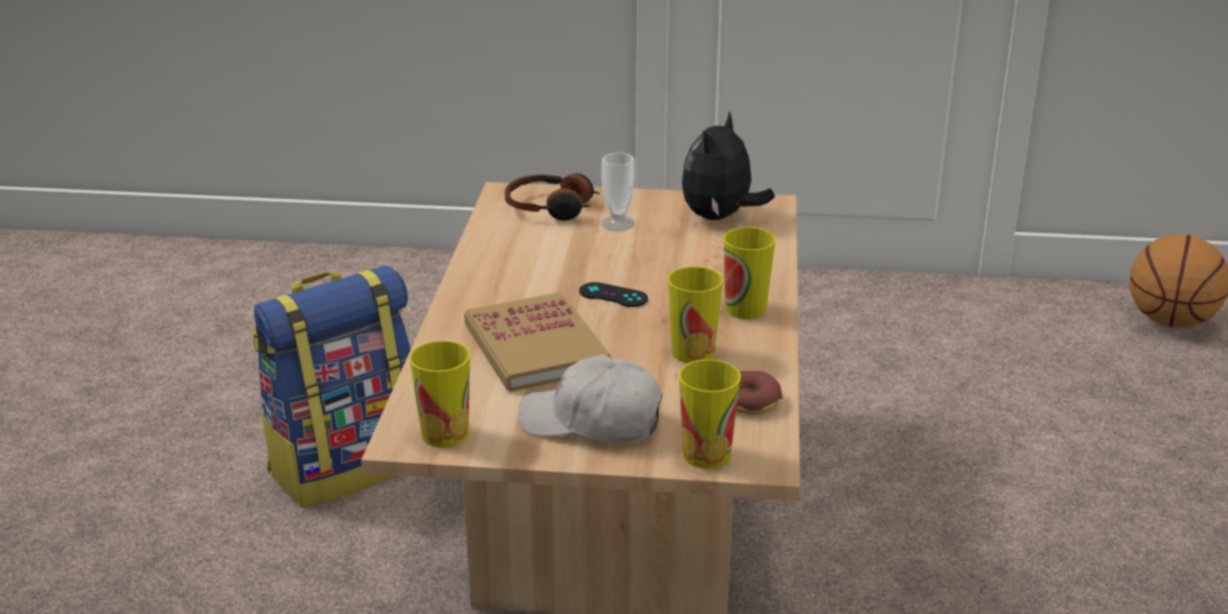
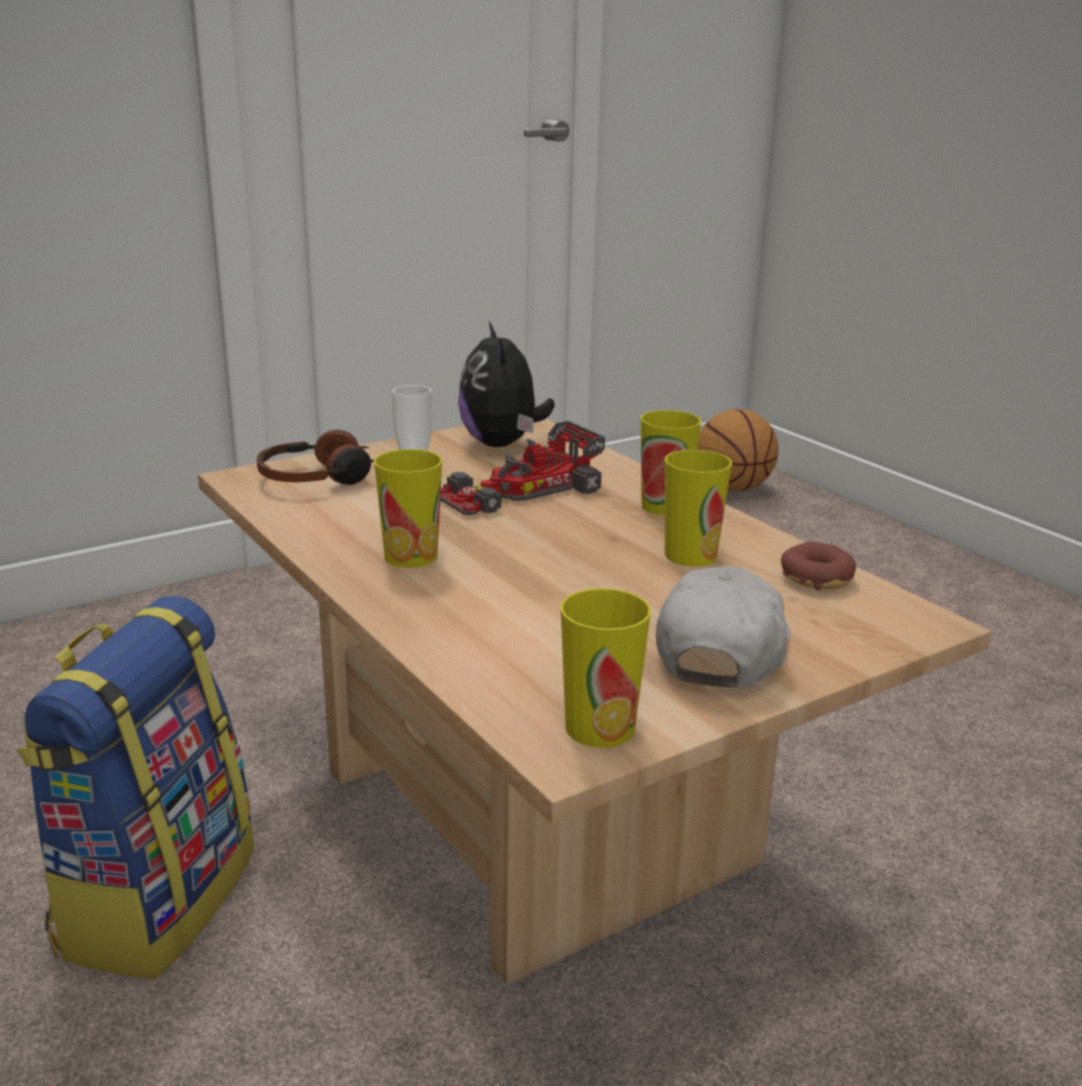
camera: 40 degrees left, 5 degrees down
(535, 347) = (535, 604): book -> none
(592, 422) = (723, 650): white cap -> white cap turned 135 degrees clockwise
(613, 295) = (524, 532): black game controller -> none
(665, 261) = (520, 490): none -> toy car
(706, 454) = (874, 636): cup -> cup (411, 556)

